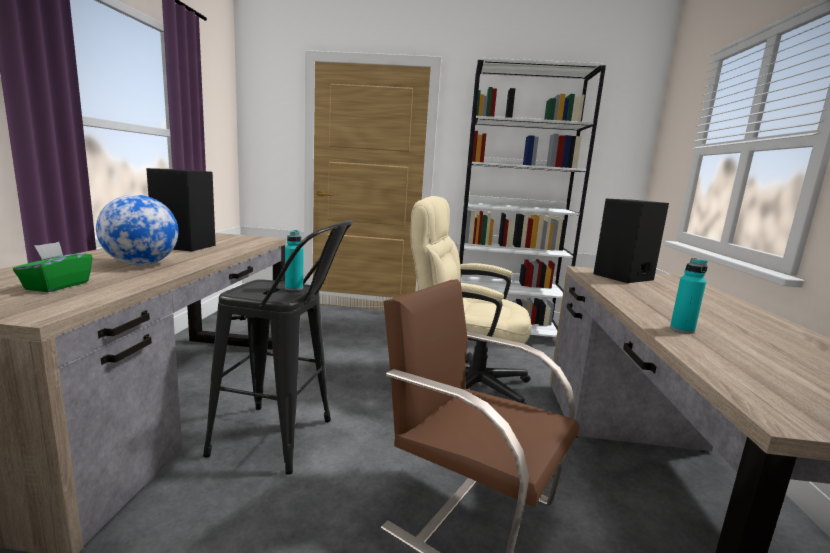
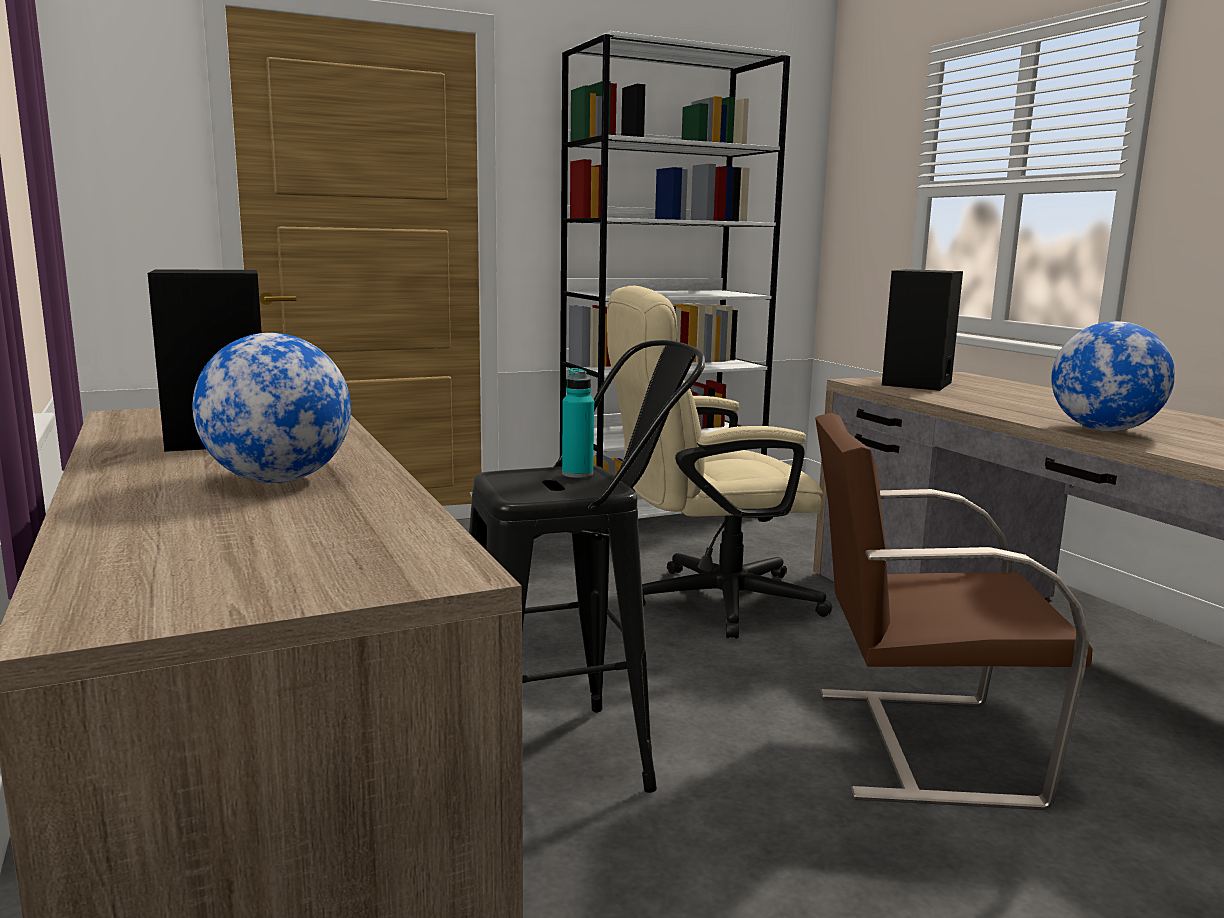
camera: 30 degrees left, 0 degrees up
(57, 286) = (291, 537): green tissue box -> none
(682, 330) = (1104, 430): turquoise bottle -> globe

